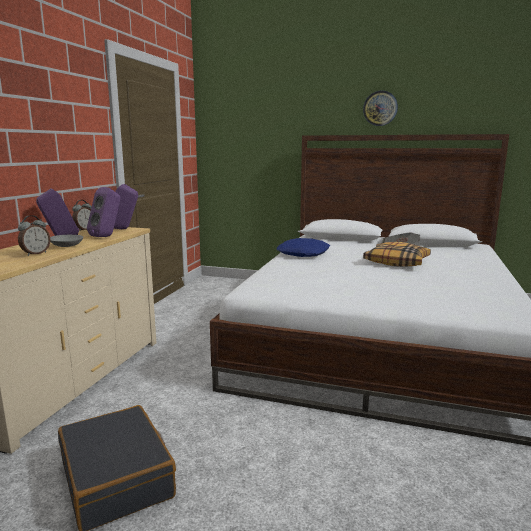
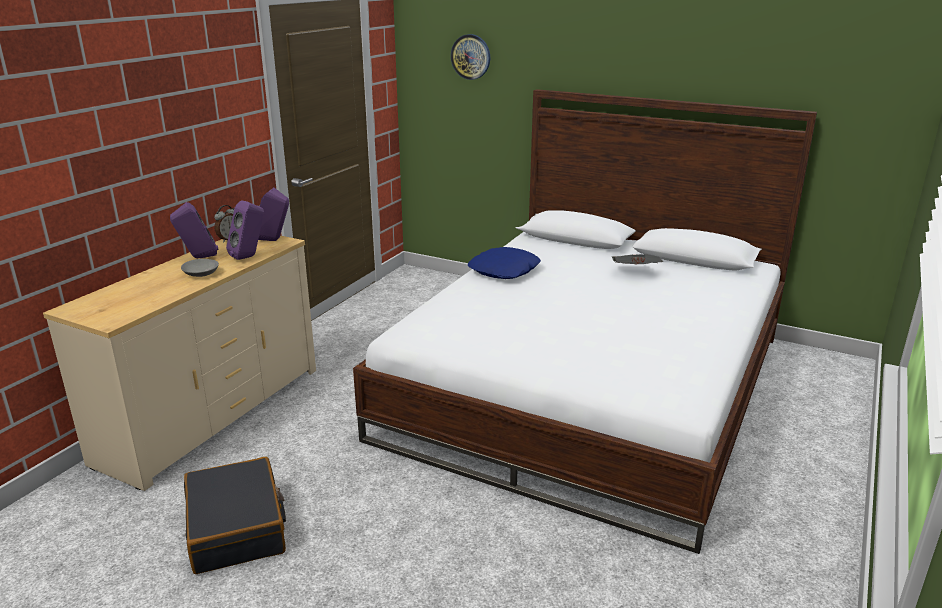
camera: 10 degrees right, 10 degrees up
(35, 253) = (166, 288): alarm clock -> none
(380, 108) = (641, 59): wall clock -> wall clock (471, 57)
(397, 262) = (613, 296): pillow -> none

